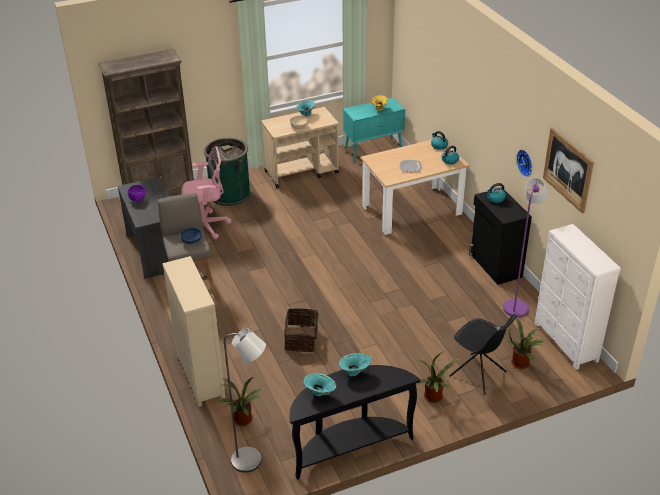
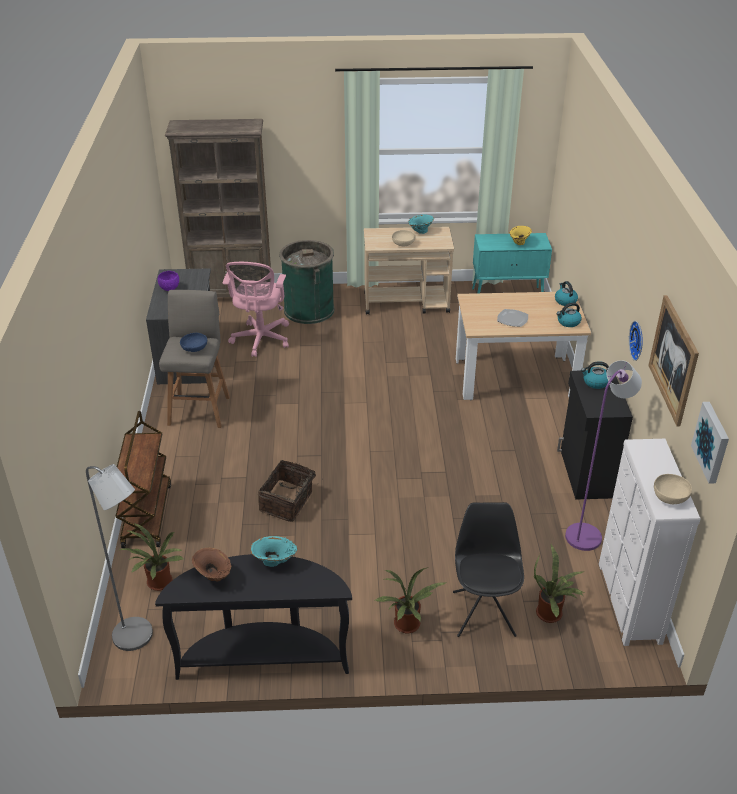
camera: 20 degrees right, 0 degrees up
(201, 376) = (146, 515): beige dresser -> brown cart
(206, 226) = (260, 340): pink office chair -> pink office chair turned 90 degrees clockwise
(320, 394) = (213, 578): turquoise vase -> brown vase
(478, 374) = (484, 612): black chair -> black chair turned 150 degrees counterclockwise
(596, 259) = (670, 497): none -> beige bowl
(619, 216) = (712, 442): none -> picture

